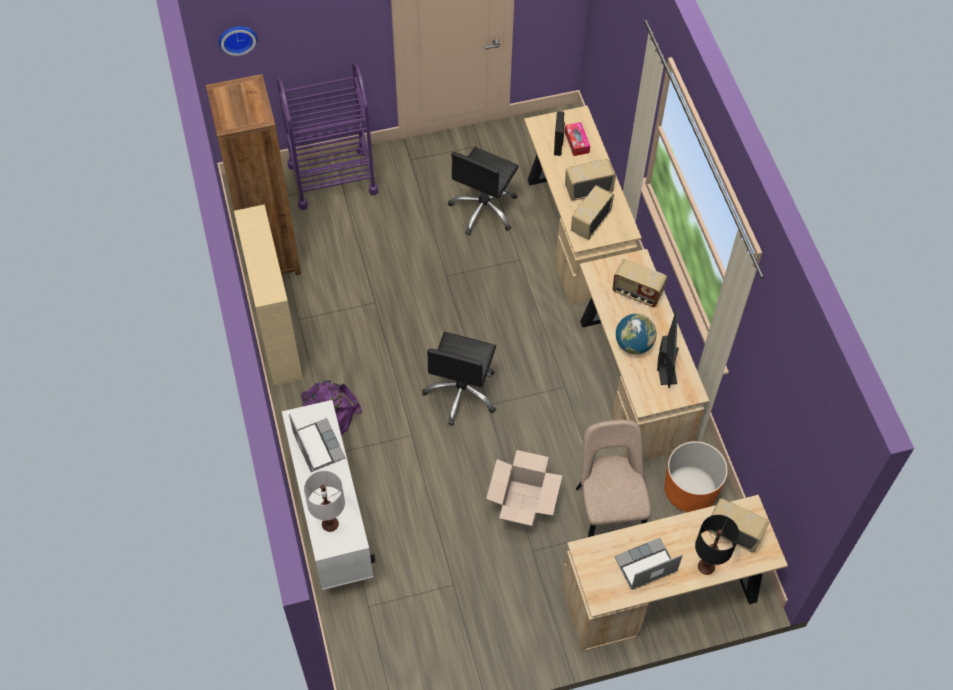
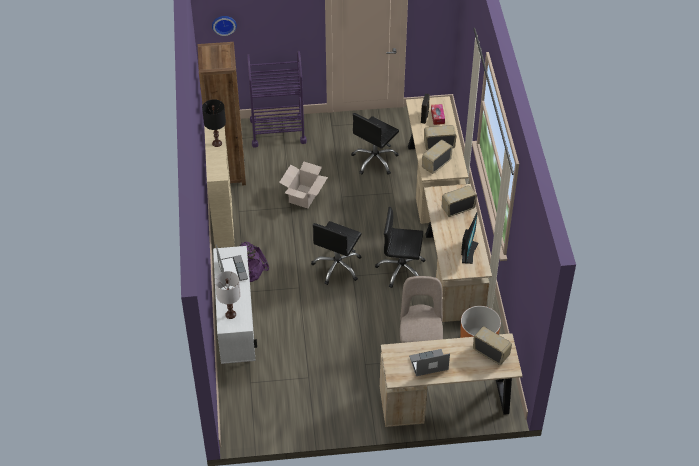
camera: 10 degrees right, 10 degrees down
(522, 503) = (363, 336): cardboard box -> cardboard box (303, 196)
(556, 385) = (401, 269): none -> black office chair
(633, 344) = (449, 237): globe -> none
(637, 293) = (458, 208): radio -> radio turned 120 degrees clockwise
(706, 566) = (468, 369): black table lamp -> black table lamp (216, 143)

